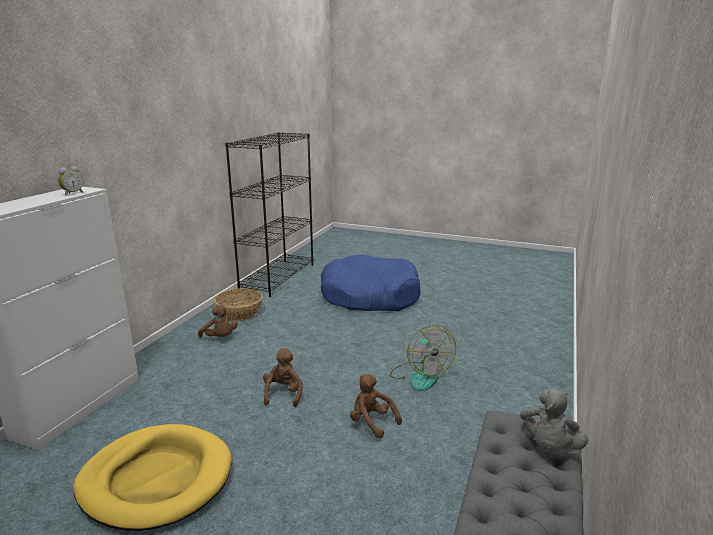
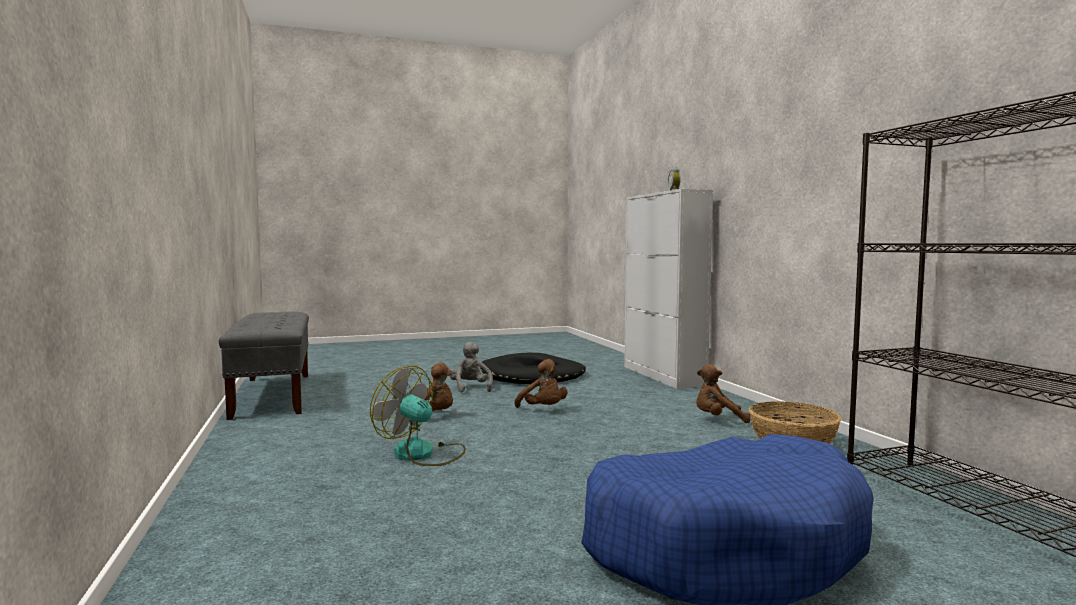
camera: 140 degrees right, 15 degrees down
(156, 479) = (533, 375): yellow dog bed -> black dog bed
(549, 446) = (249, 328): grey plush toy -> grey plush toy (470, 388)

